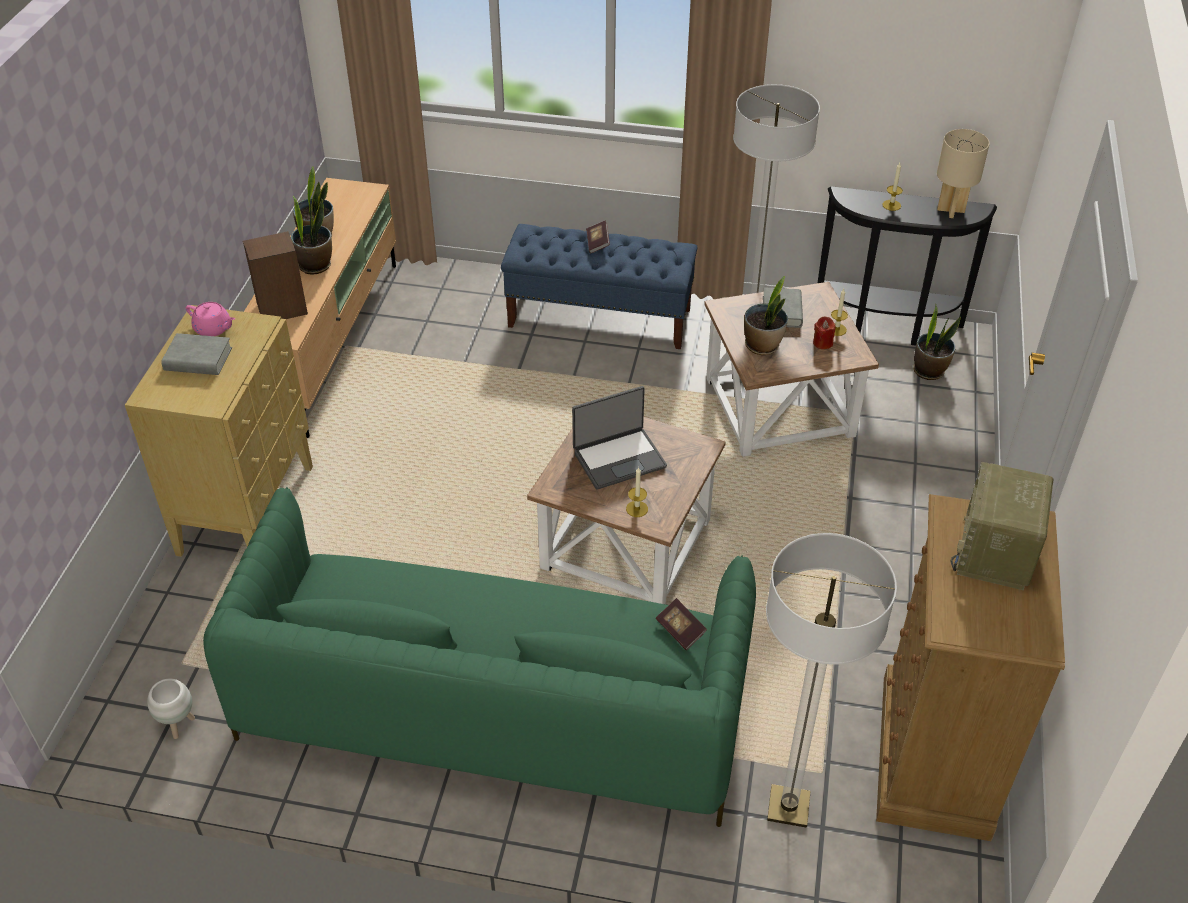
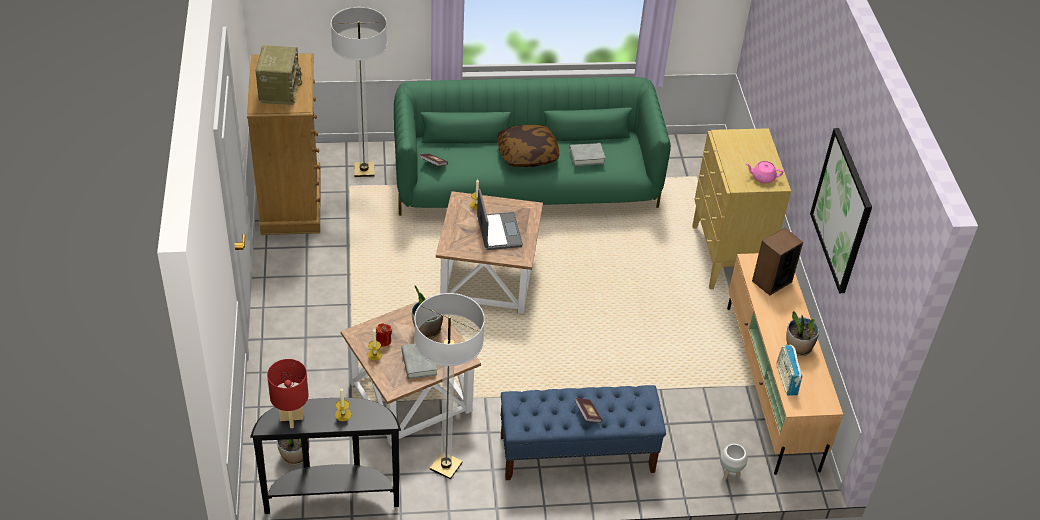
camera: 160 degrees right, 0 degrees up
(178, 725) = (675, 153): white planter -> white planter (729, 474)
(198, 359) = (753, 158): grey book -> grey book (586, 157)
(222, 124) = (842, 210): none -> picture
(315, 265) = (779, 322): potted plant -> none
(359, 212) = (786, 379): none -> radio
(504, 611) = (527, 154): none -> pillow
(619, 458) = (498, 232): laptop -> laptop turned 120 degrees clockwise
(951, 210) = (291, 419): beige table lamp -> red table lamp

